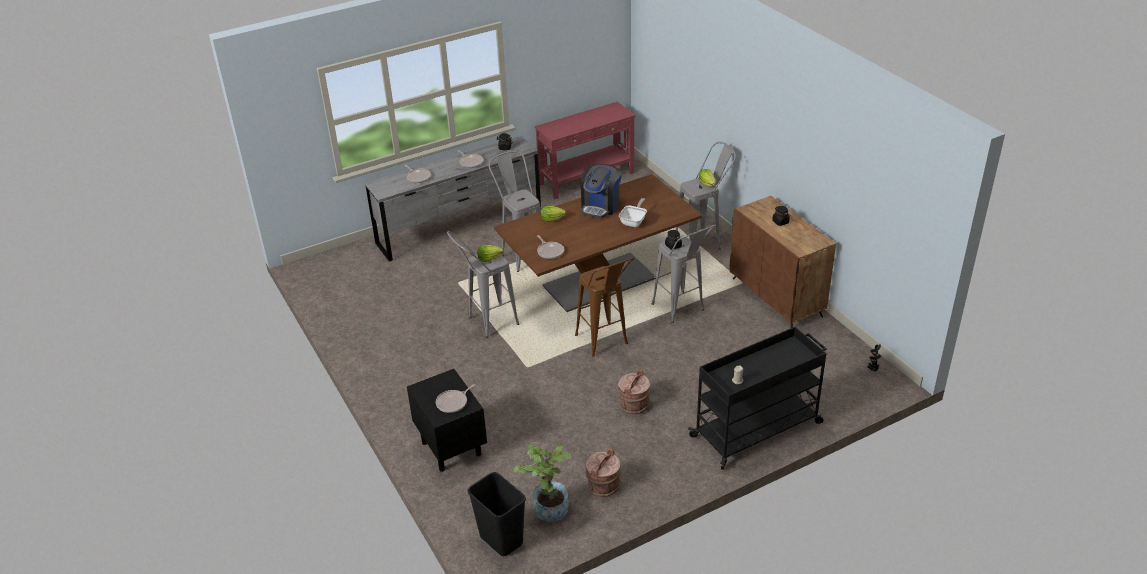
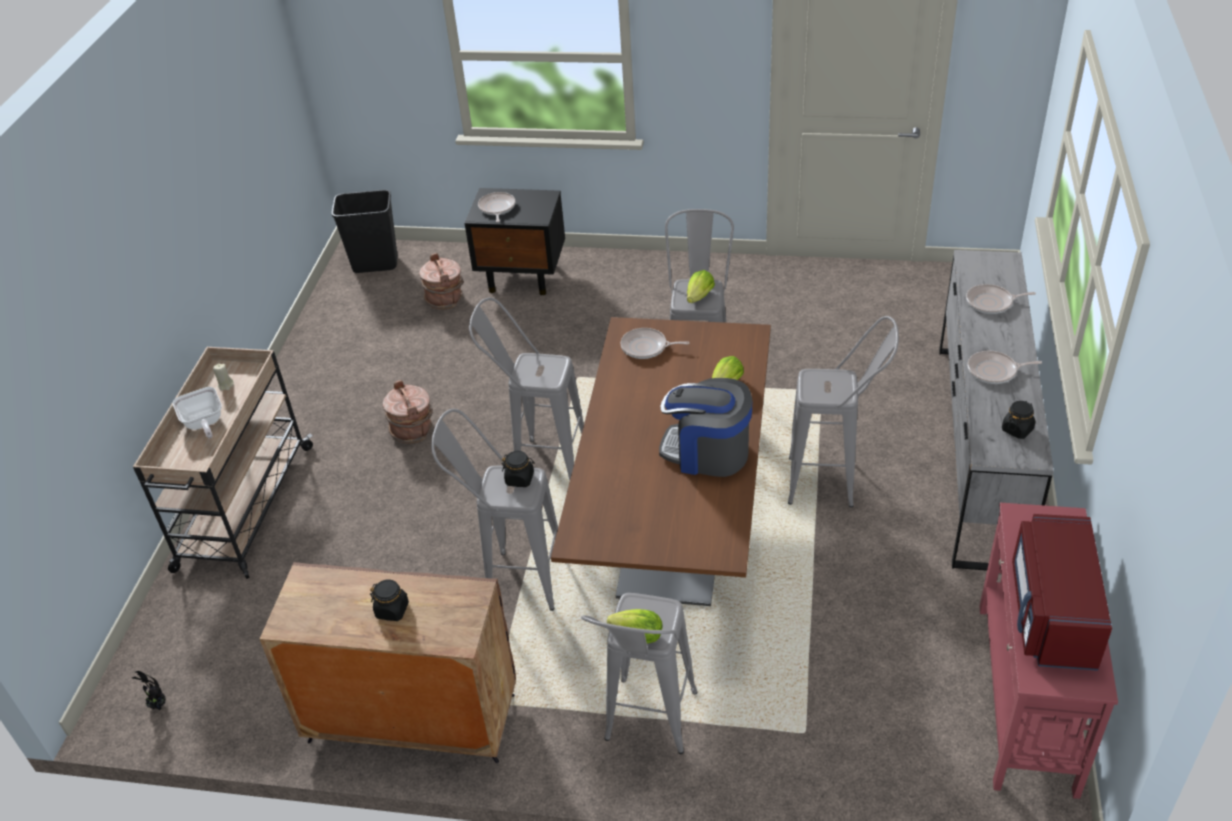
camera: 130 degrees right, 5 degrees up
(547, 506) = (371, 305): potted plant -> none
(594, 118) = (1051, 614): none -> red microwave
(600, 206) = (707, 452): coffee machine -> coffee machine turned 45 degrees counterclockwise
(603, 485) = (344, 350): brown bucket -> brown bucket (445, 299)
(605, 344) = (539, 463): brown stool -> grey stool
(634, 221) = (623, 466): frying pan -> frying pan (204, 424)
(757, 429) = (244, 509): black cart -> beige cart

